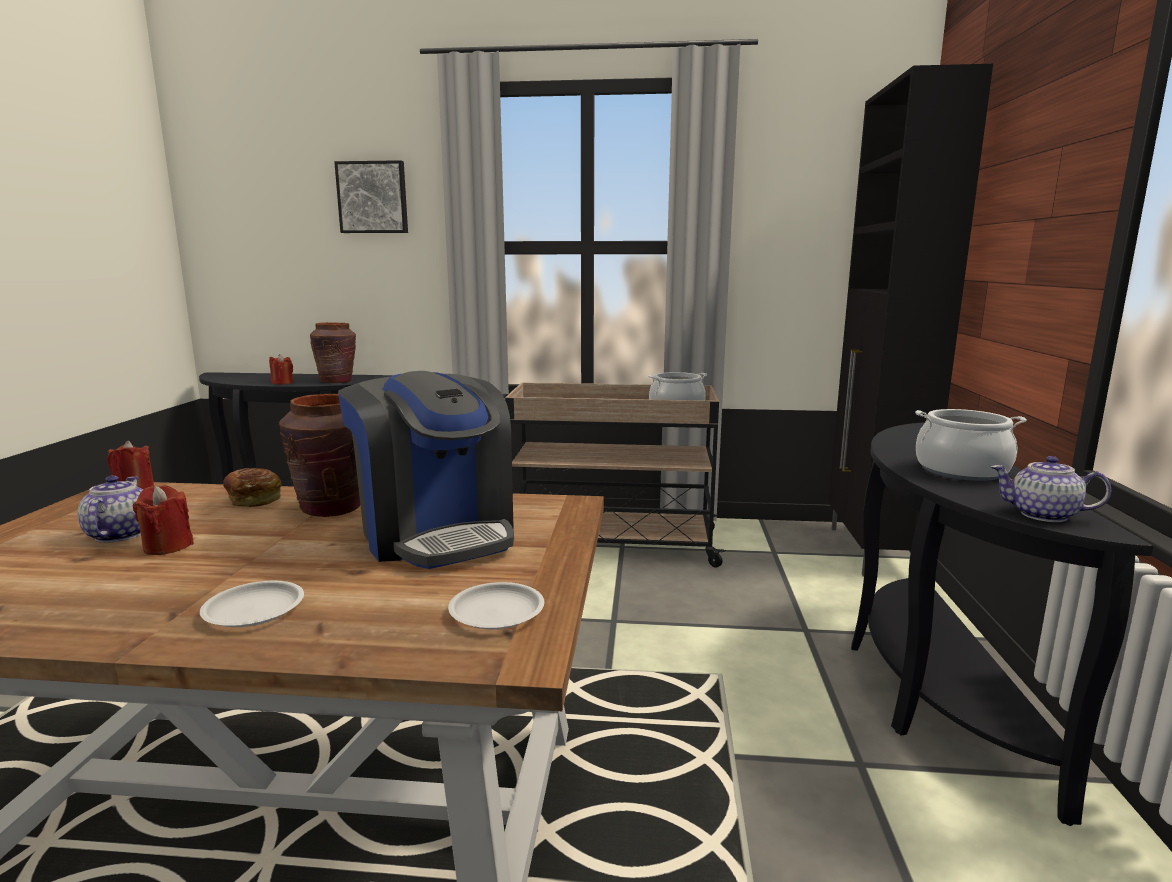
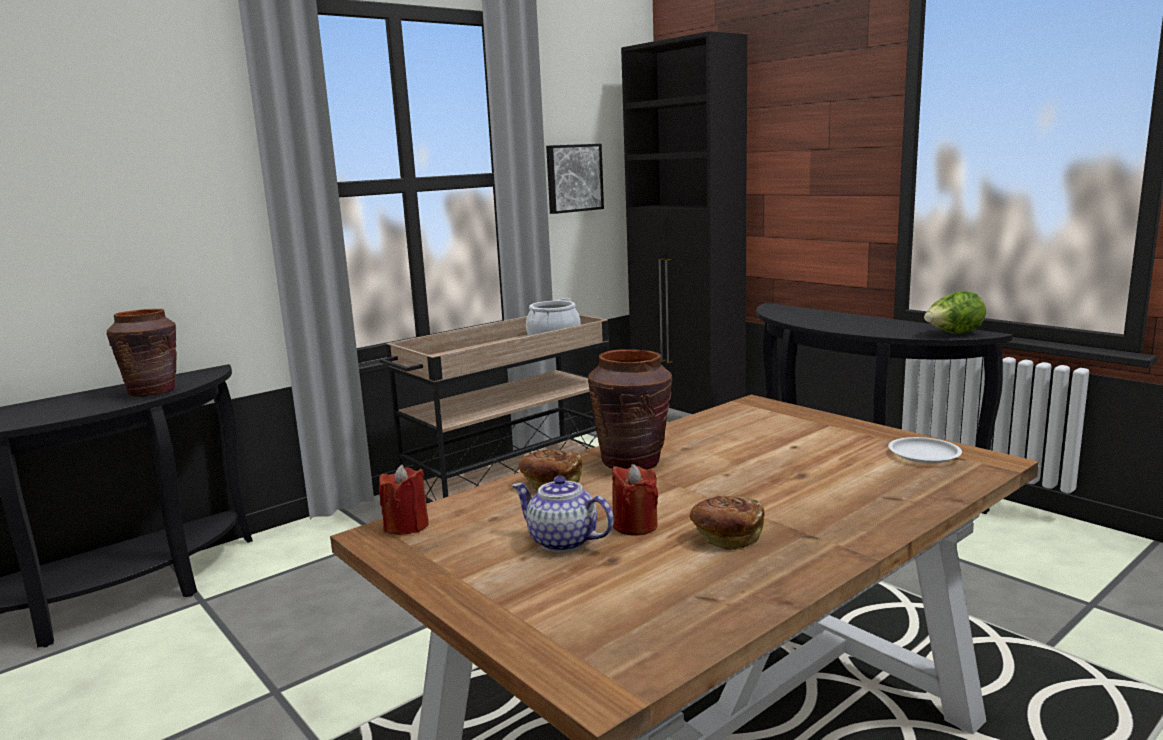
camera: 45 degrees left, 0 degrees up
(153, 583) = (727, 537): none -> bread
(253, 610) = (835, 512): white plate -> none
(282, 383) = (77, 411): red candle -> none
(373, 197) = (137, 134): picture -> picture (573, 178)
(436, 533) = (754, 444): coffee machine -> none
(961, 470) = (865, 324): cooking pot -> none
(1042, 515) = (953, 334): teapot -> lettuce

